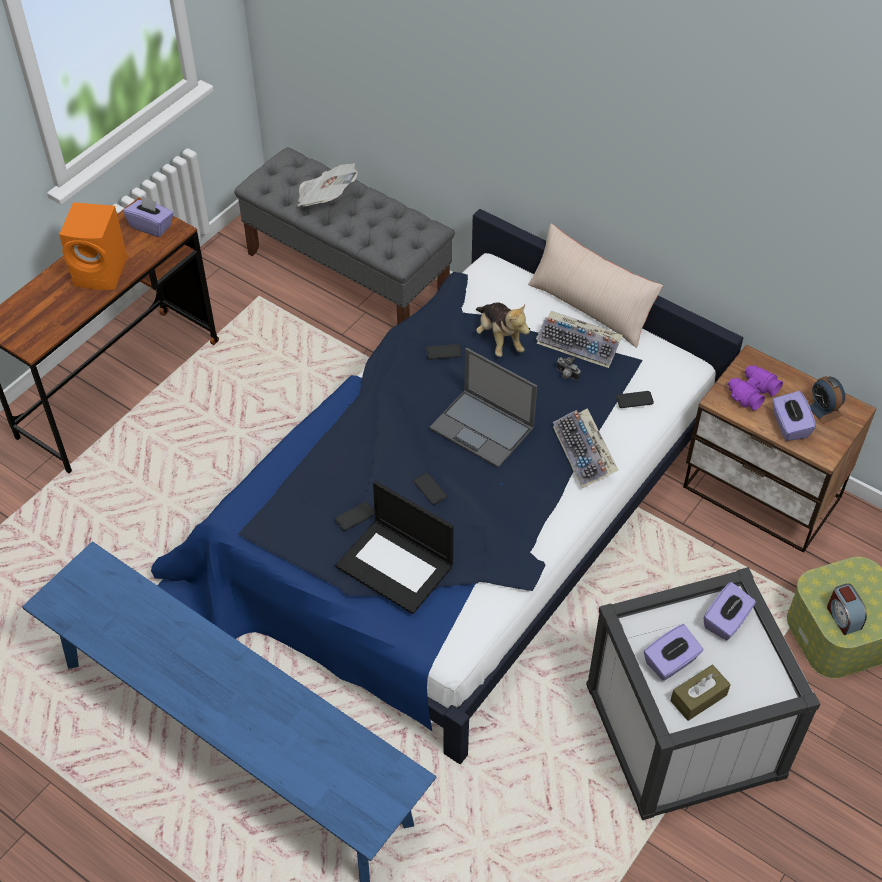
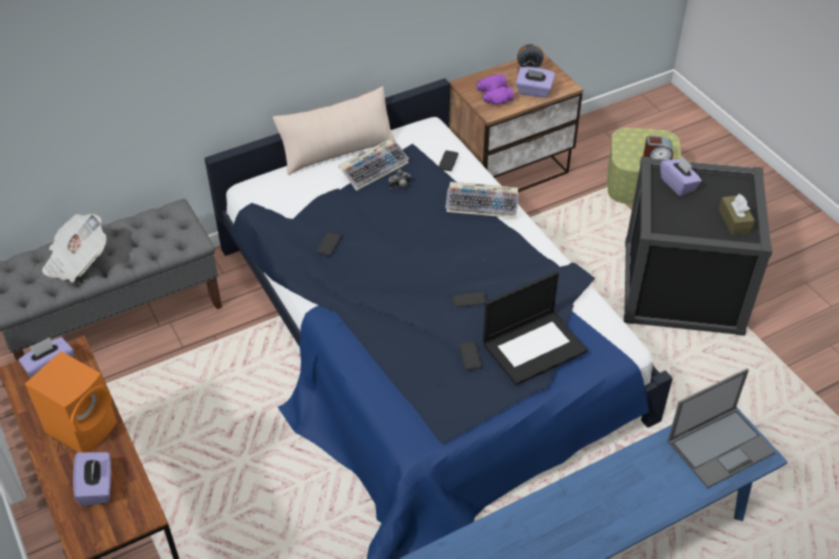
camera: 65 degrees left, 5 degrees down
(483, 428) = (425, 249): laptop -> laptop (721, 446)
(499, 339) = (337, 209): plush toy -> none
(671, 662) = (700, 223): purple tissue box -> purple tissue box (97, 487)
(685, 731) = (682, 287): white storage box -> black storage box

